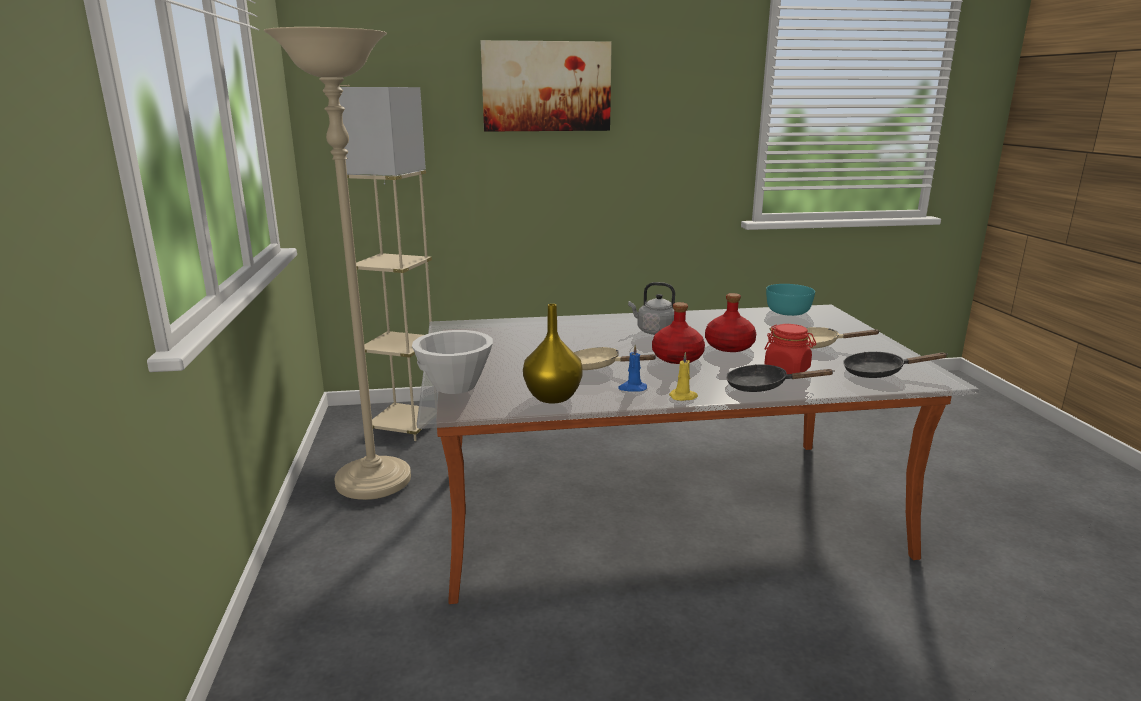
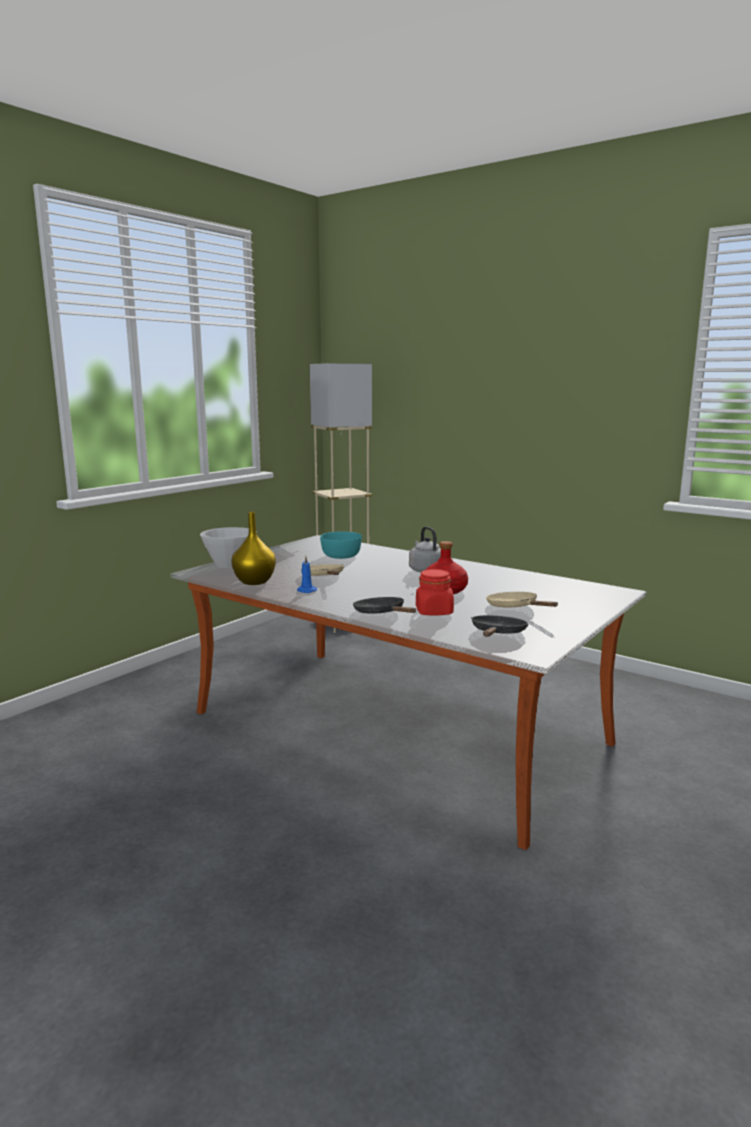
camera: 45 degrees right, 5 degrees down
(374, 482) = (273, 645): beige floor lamp -> none
(546, 86) = (484, 362): picture -> none
(677, 357) = (387, 586): red bottle -> none
(684, 397) = (317, 602): yellow candle -> none
(787, 311) = (578, 585): turquoise bowl -> turquoise bowl (341, 555)
(879, 372) = (497, 634): black frying pan -> black frying pan turned 60 degrees clockwise

